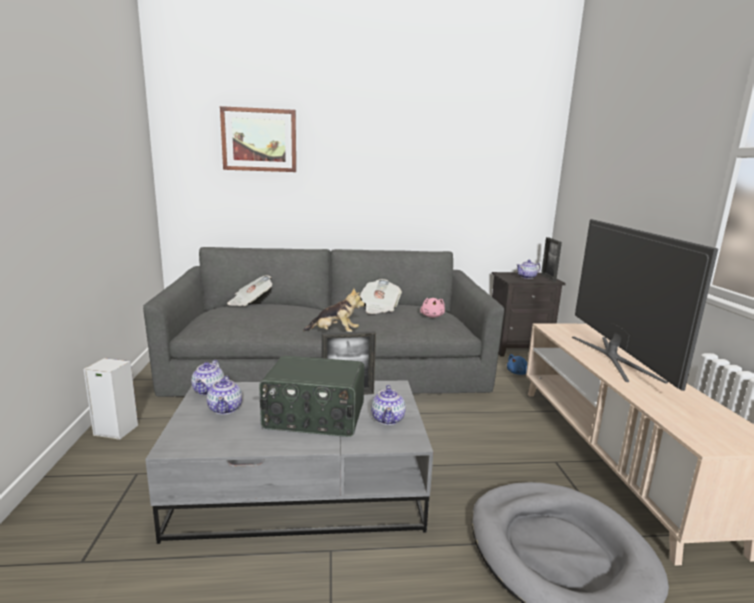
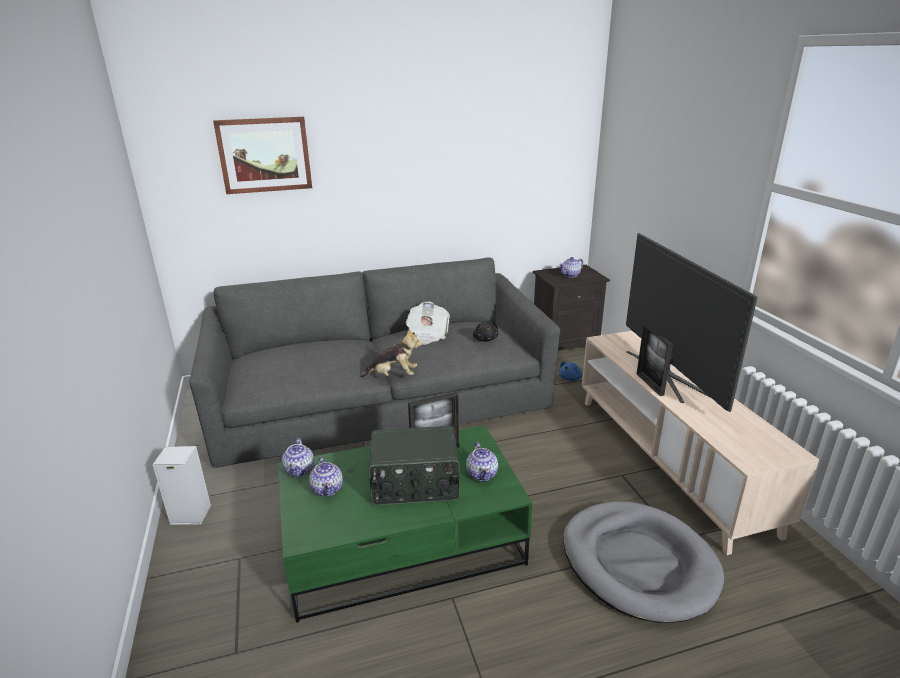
camera: 10 degrees left, 10 degrees up
(250, 302) = (287, 346): newspaper -> none
(302, 486) = (404, 542): grey coffee table -> green coffee table
(432, 316) = (485, 339): pink plush toy -> black plush toy
(548, 278) = (591, 273): picture frame -> picture frame (649, 384)

